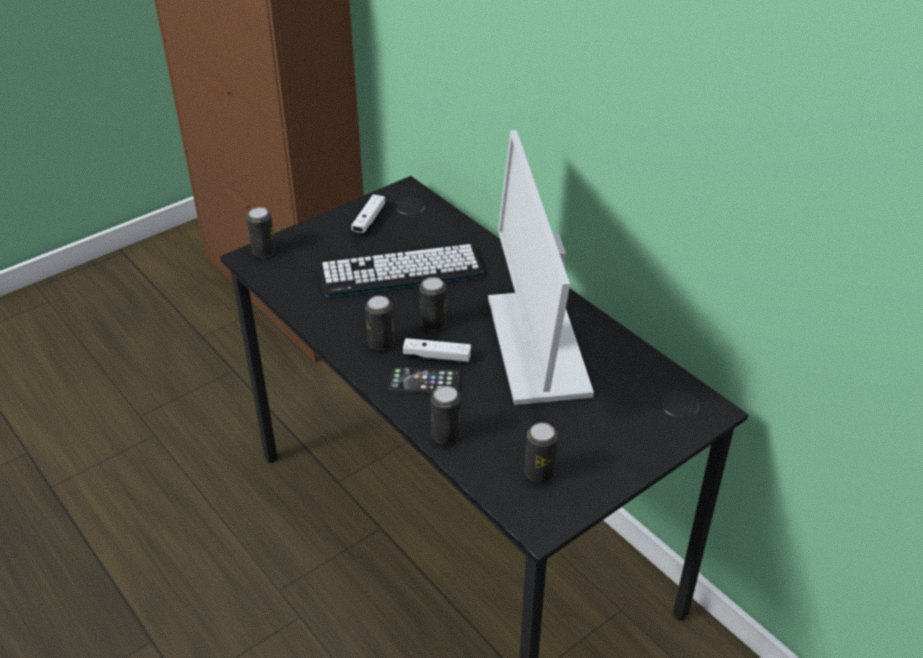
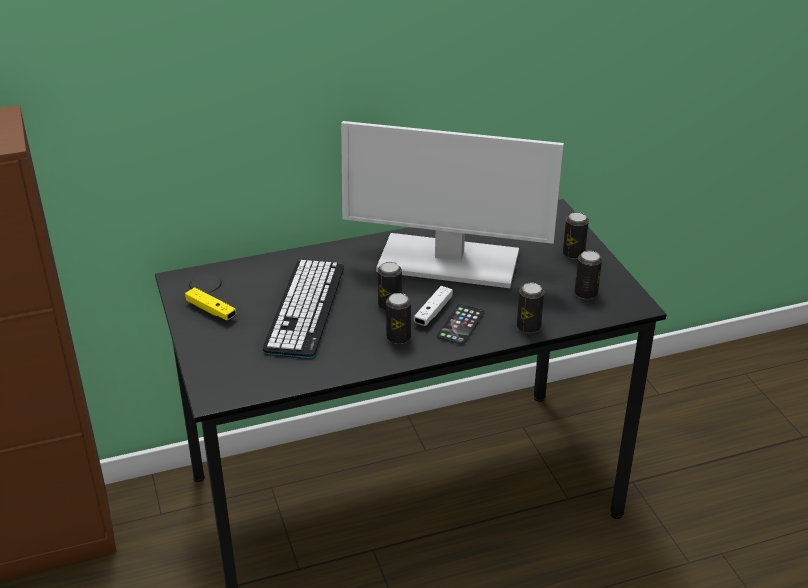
camera: 70 degrees left, 5 degrees down
(264, 251) = (210, 385): can -> can (573, 254)
(369, 220) = (211, 310): white game controller -> yellow game controller

